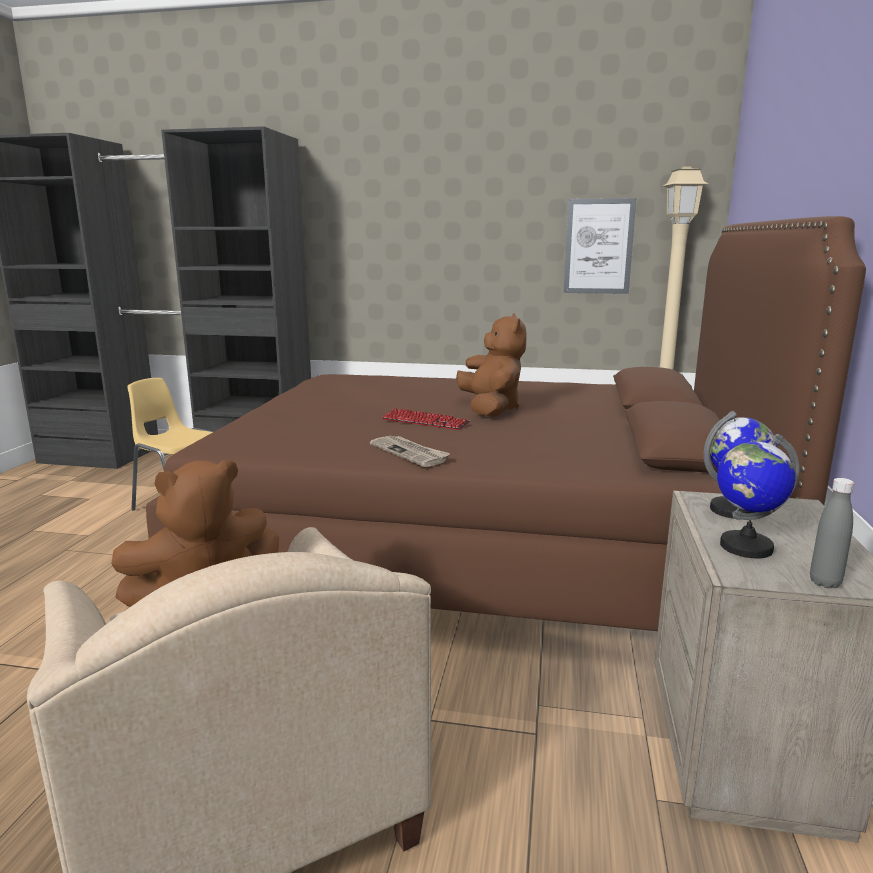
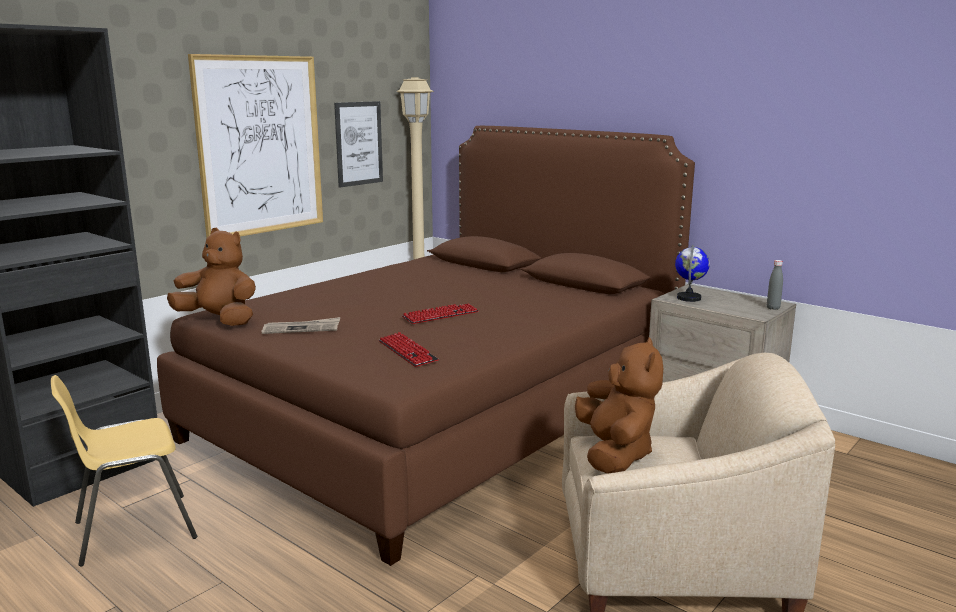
camera: 60 degrees left, 0 degrees up
(299, 432) = (407, 351): none -> keyboard
(410, 453) = (513, 332): newspaper -> newspaper (302, 328)
(471, 240) = (260, 145): none -> picture
(490, 409) = (436, 295): brown plush toy -> brown plush toy (219, 320)
(745, 547) = (731, 308): globe -> none

